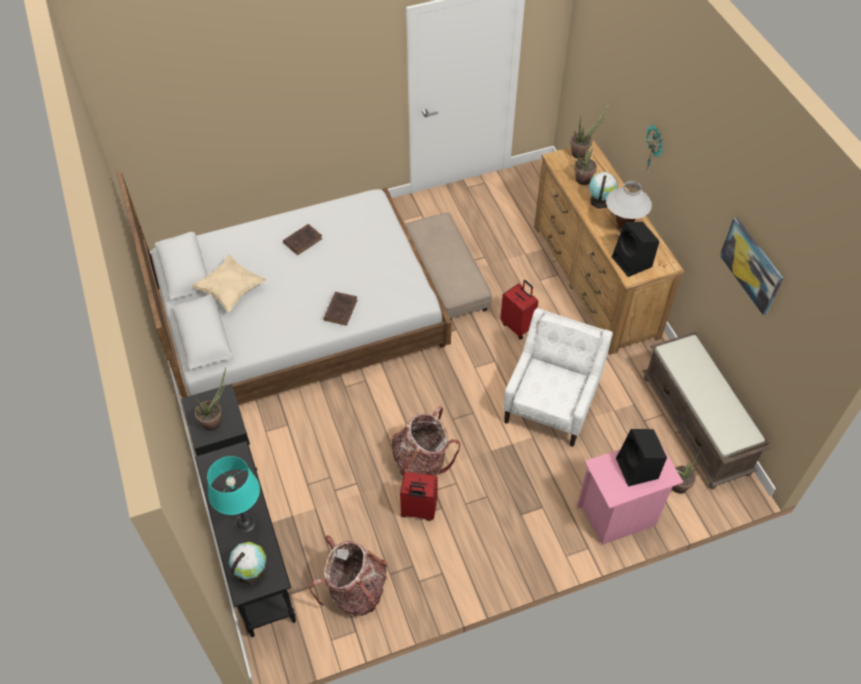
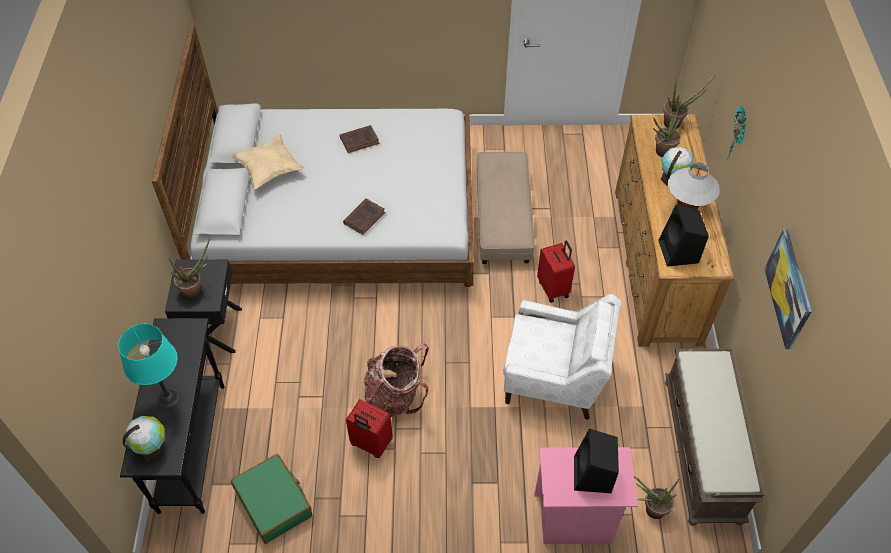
camera: 20 degrees right, 0 degrees up
(355, 590) = (274, 502): backpack -> green suitcase
(551, 403) = (554, 378): white armchair -> white armchair turned 60 degrees clockwise

